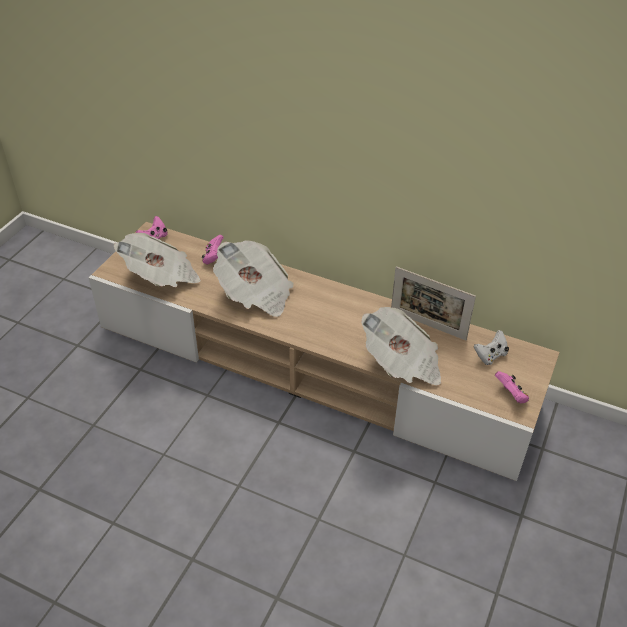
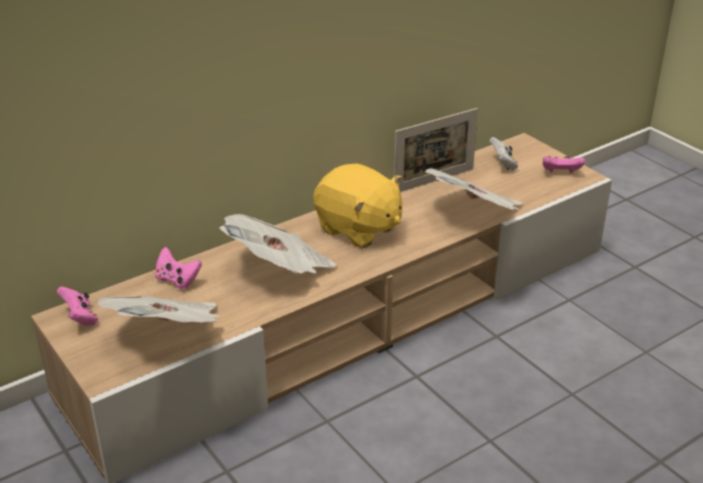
camera: 60 degrees left, 10 degrees down
(329, 310) = (358, 229): none -> yellow plush toy

